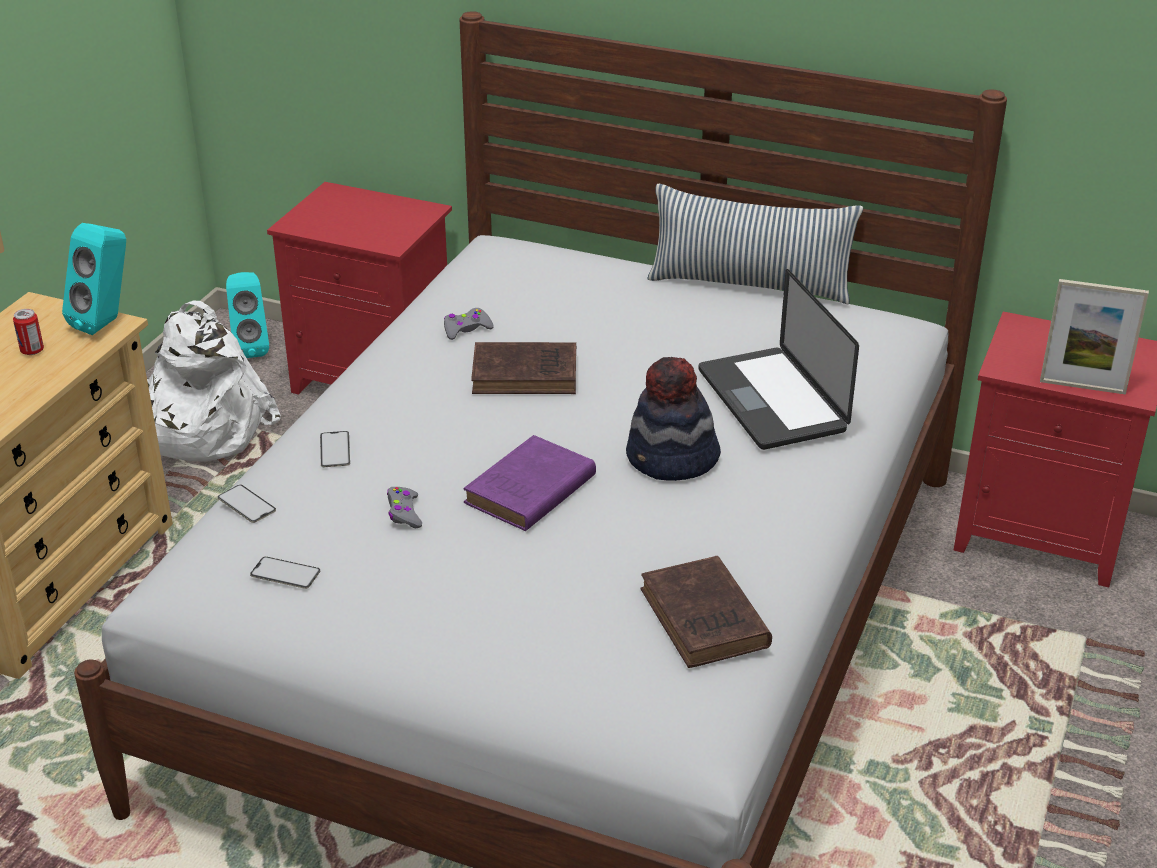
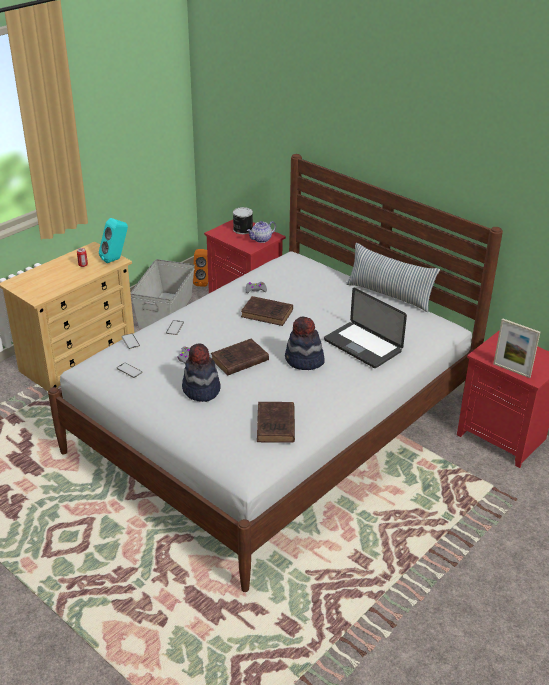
camera: 20 degrees right, 0 degrees up
(201, 428) = (166, 311): white backpack -> grey storage box
(251, 348) = (202, 282): turquoise speaker -> orange speaker
(349, 208) = (242, 229): none -> can
(404, 222) = (261, 239): none -> teapot
(485, 579) = (201, 390): none -> hat
(528, 491) = (238, 360): purple book -> brown book
(771, 400) = (362, 346): laptop -> laptop turned 45 degrees counterclockwise

